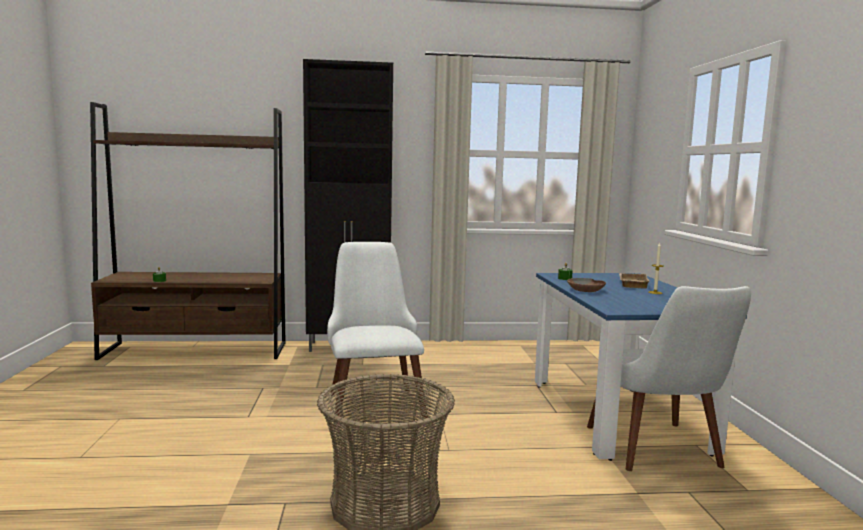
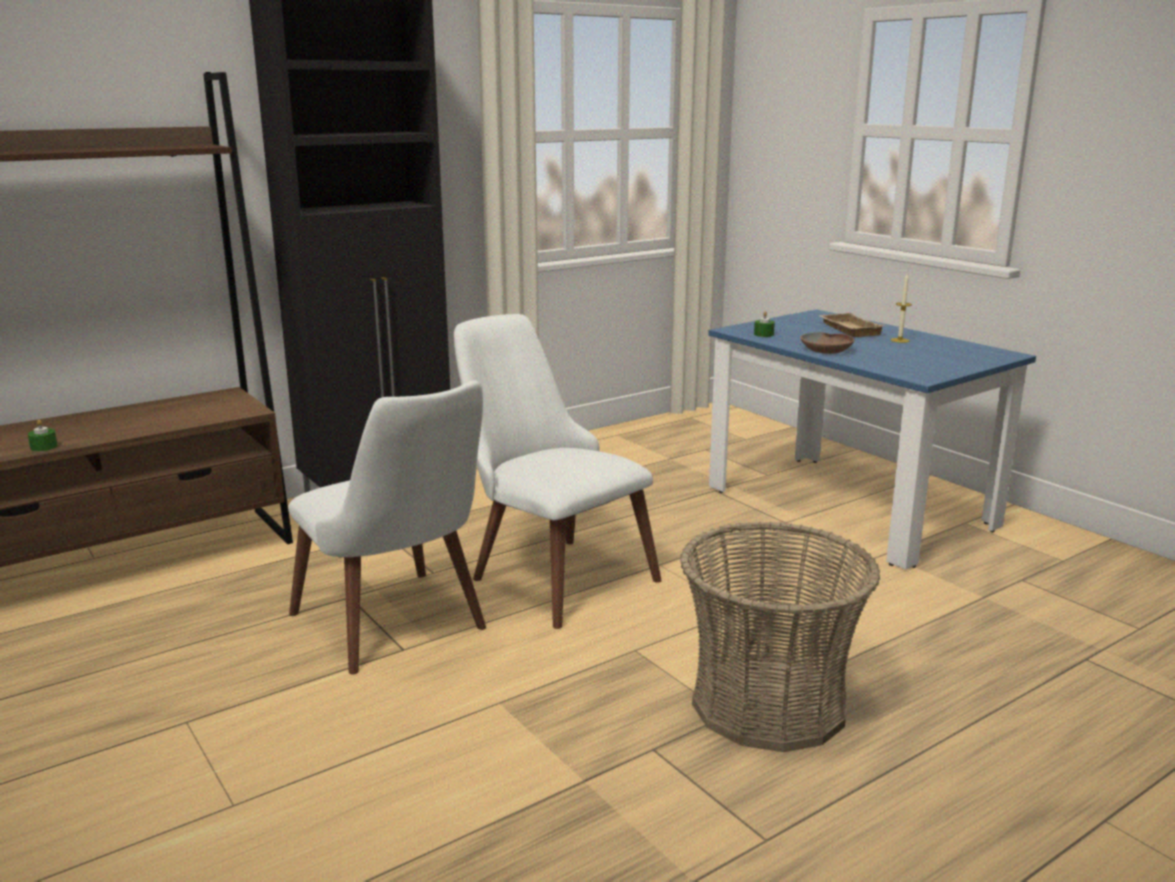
camera: 30 degrees left, 10 degrees up
(661, 453) = (948, 543): white chair -> white chair (401, 630)

